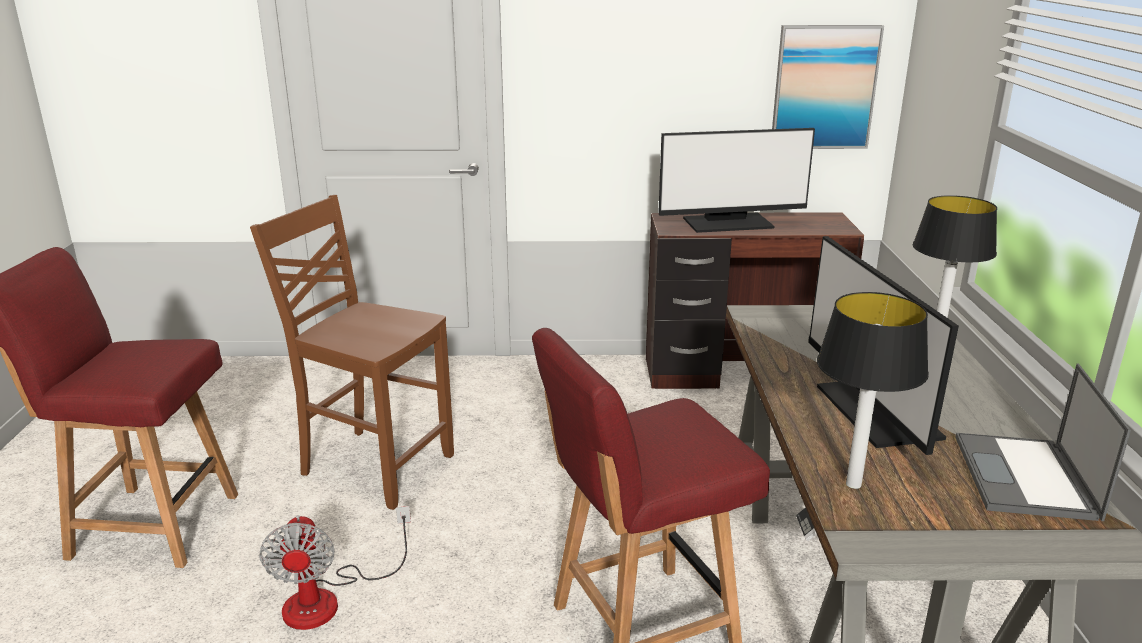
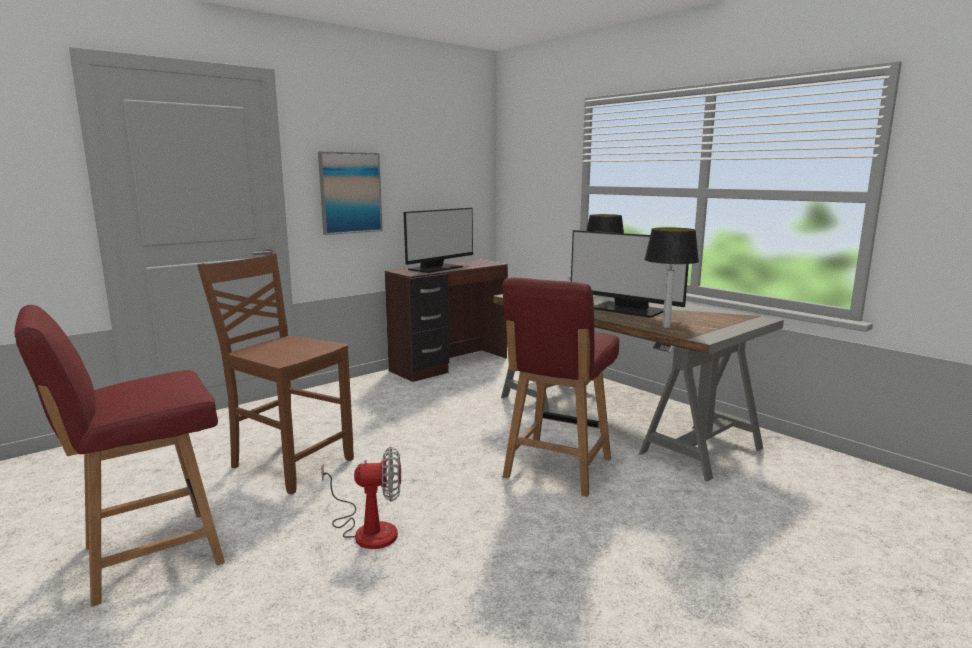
camera: 40 degrees left, 10 degrees down
(328, 599) = (367, 529): fan -> fan turned 45 degrees counterclockwise
(374, 465) = (290, 463): brown chair -> brown chair turned 45 degrees clockwise
(824, 87) = (462, 188): picture -> picture (350, 193)
(1026, 478) = (709, 313): laptop -> none

